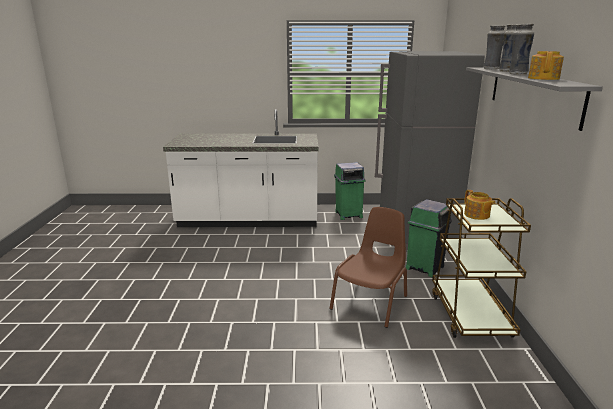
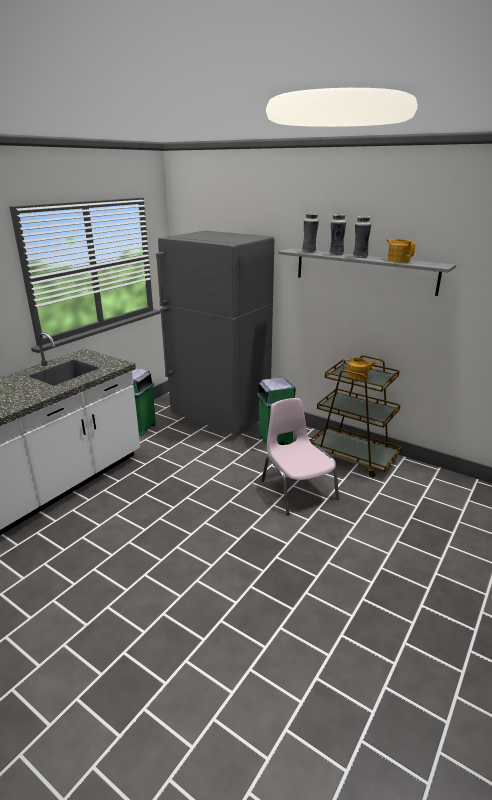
camera: 55 degrees left, 5 degrees up
(371, 302) = (297, 489): brown chair -> pink chair

